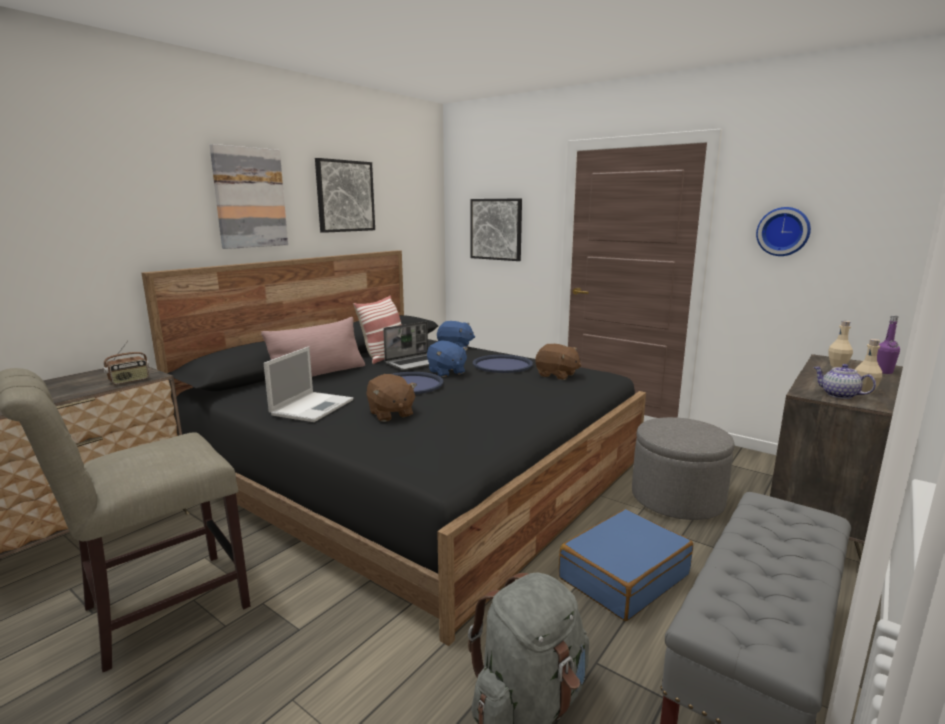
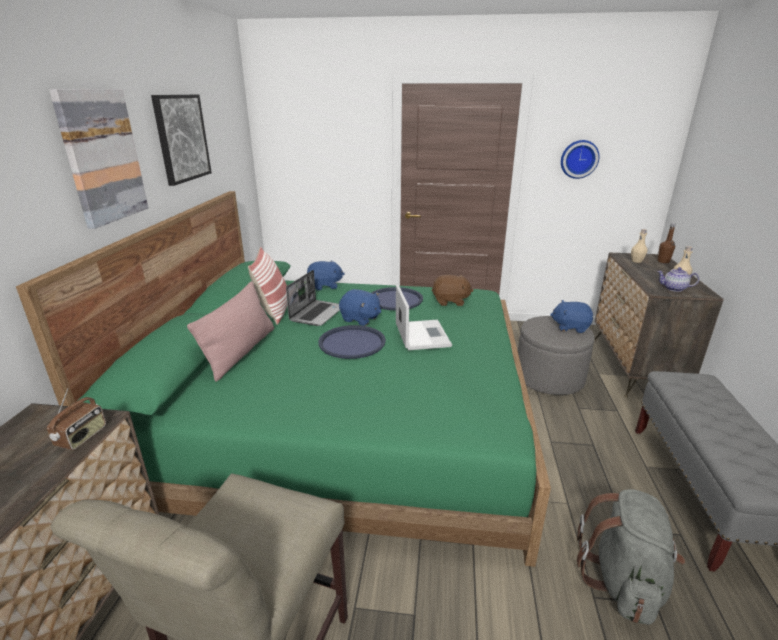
camera: 30 degrees left, 10 degrees up
(313, 406) = (298, 396): laptop -> laptop (421, 334)
(390, 414) = (384, 383): brown plush toy -> none
(416, 471) = (346, 416): black bed -> green bed
(496, 229) = (317, 159): picture -> none
(623, 576) = (578, 454): blue suitcase -> none
(704, 433) = (570, 327): none -> blue plush toy
(883, 371) = (663, 261): purple bottle -> brown bottle

